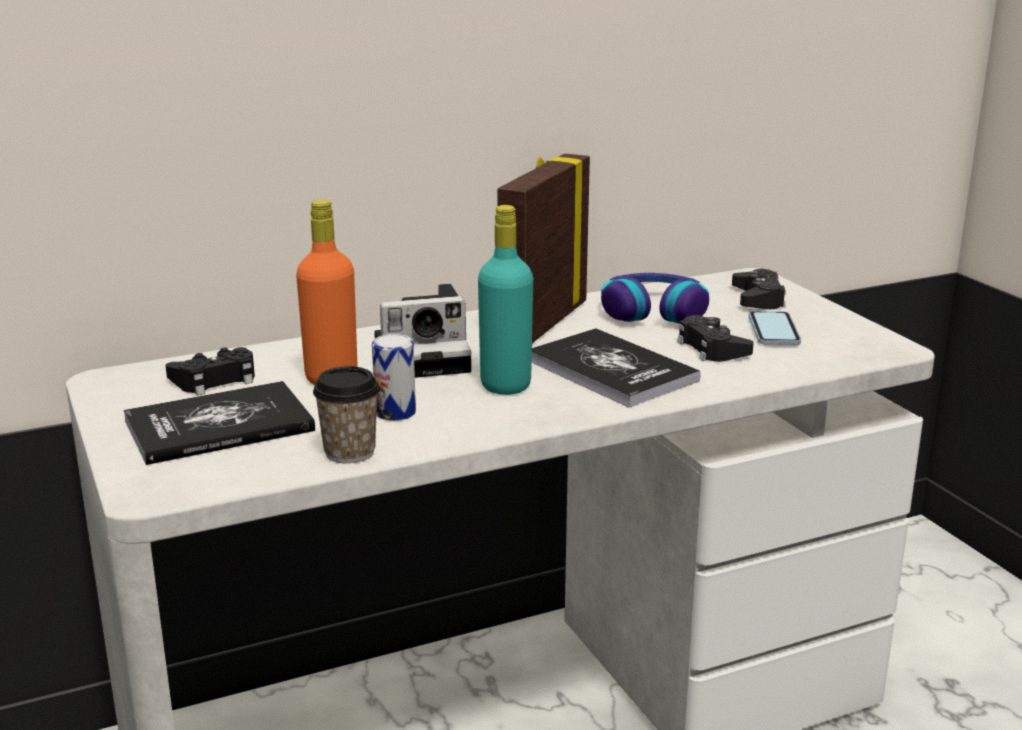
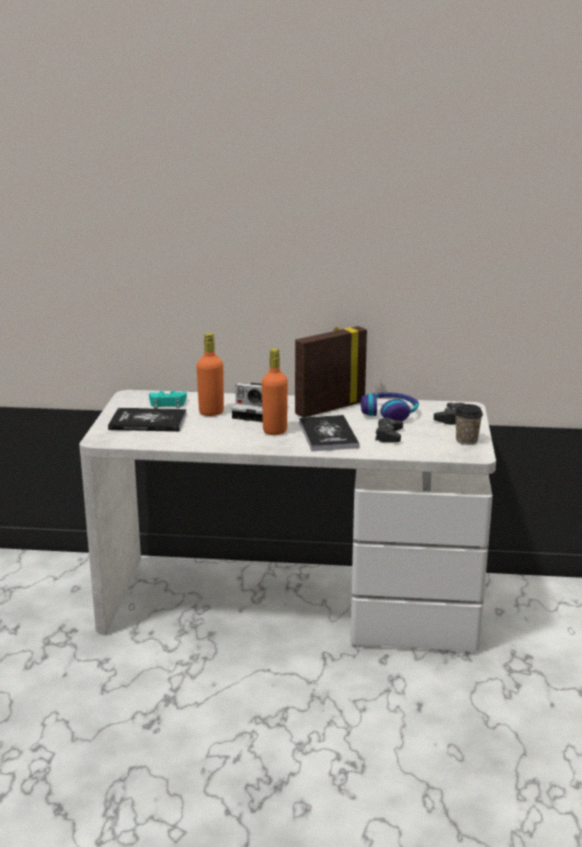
camera: 30 degrees right, 0 degrees up
(215, 380) = (167, 403): black game controller -> turquoise game controller
(349, 452) = (181, 442): cup -> cup (466, 440)
(395, 412) = (217, 431): can -> none
(505, 385) = (275, 431): turquoise bottle -> orange bottle
(773, 331) = (431, 434): phone -> none

